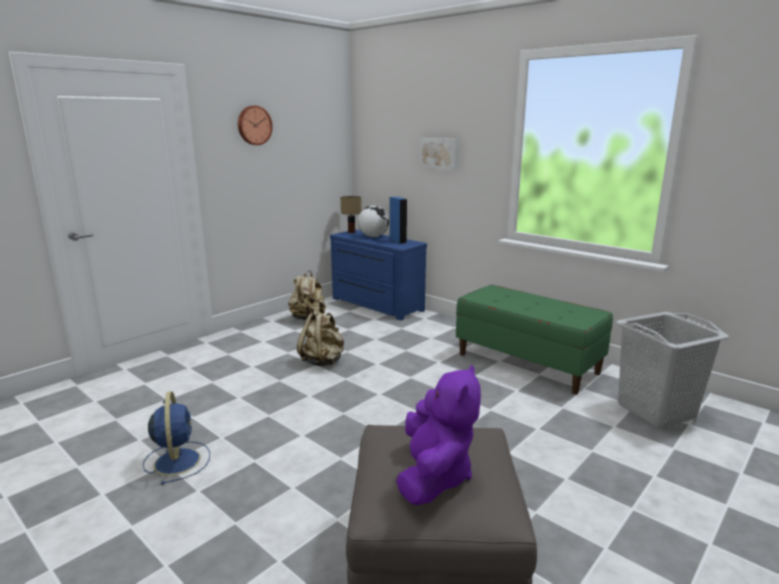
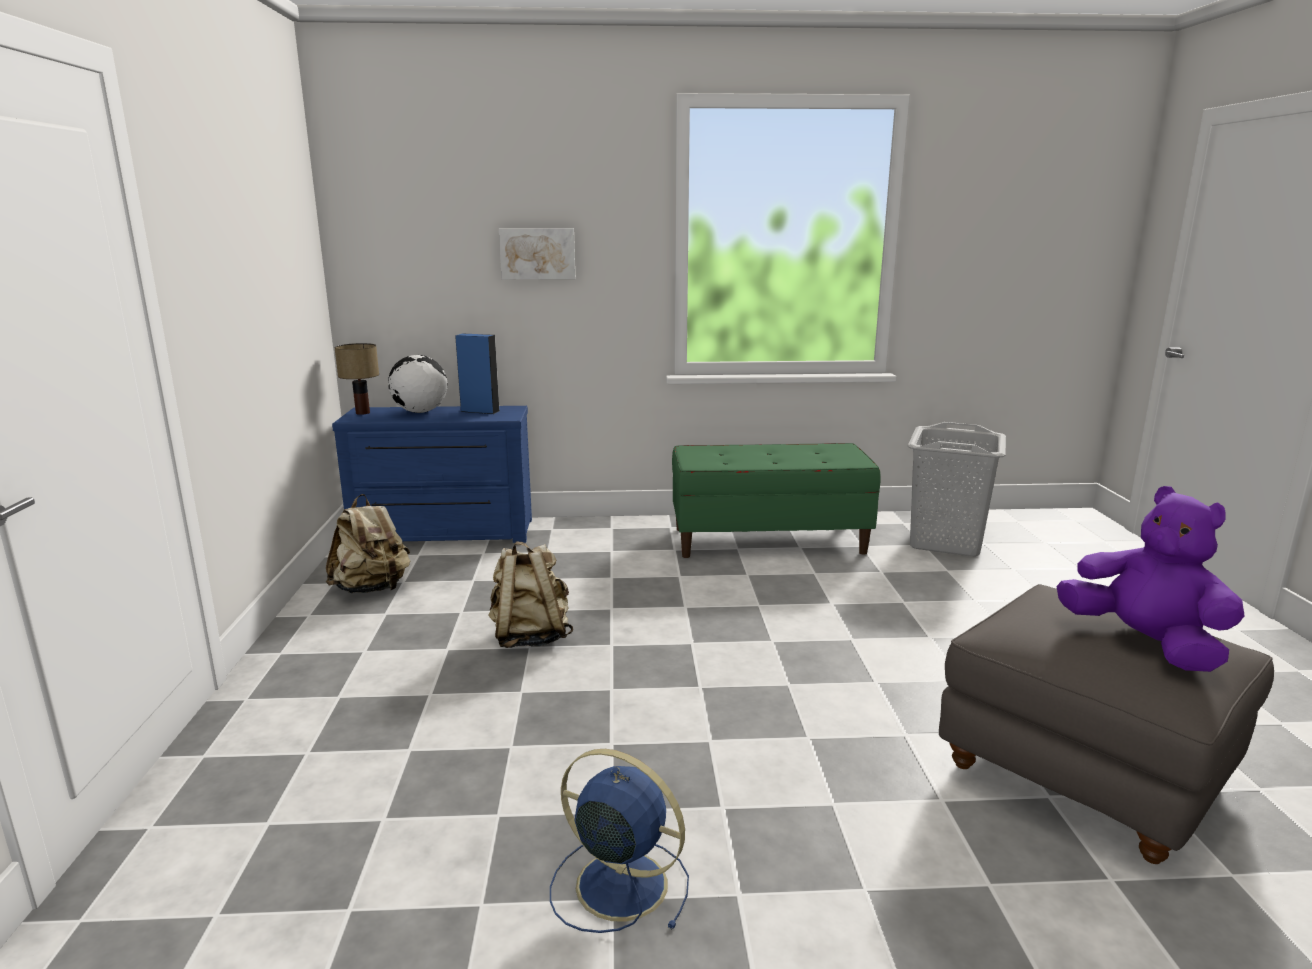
camera: 45 degrees left, 0 degrees up
(254, 125) = (219, 204): wall clock -> none

